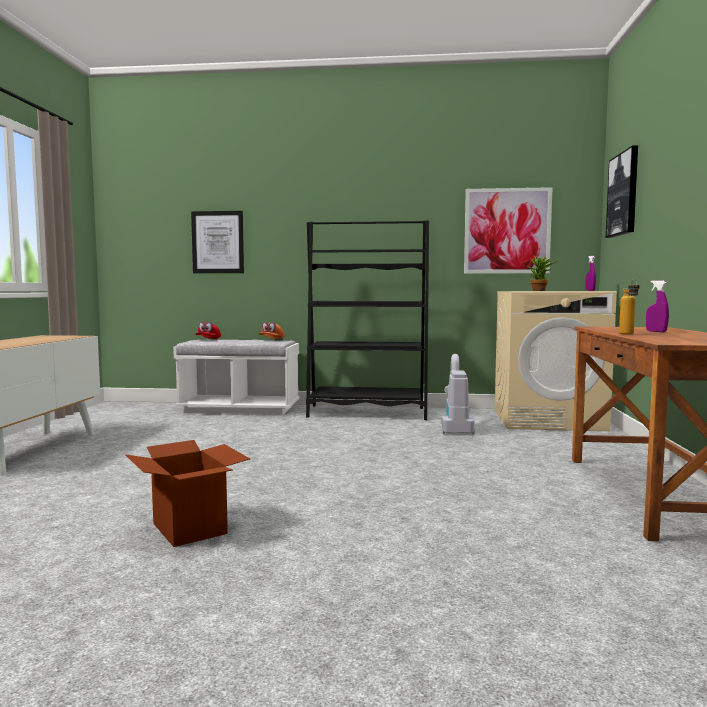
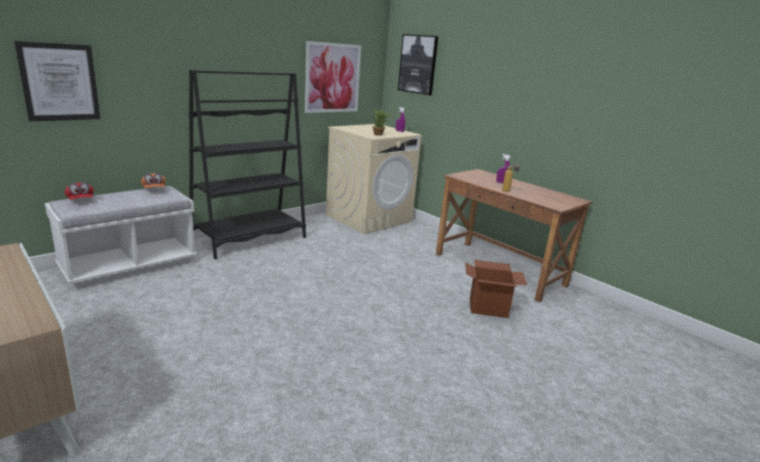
camera: 50 degrees left, 15 degrees up
(190, 528) = (373, 405): cardboard box -> cardboard box (488, 308)
(455, 426) = (333, 239): vacuum cleaner -> none

